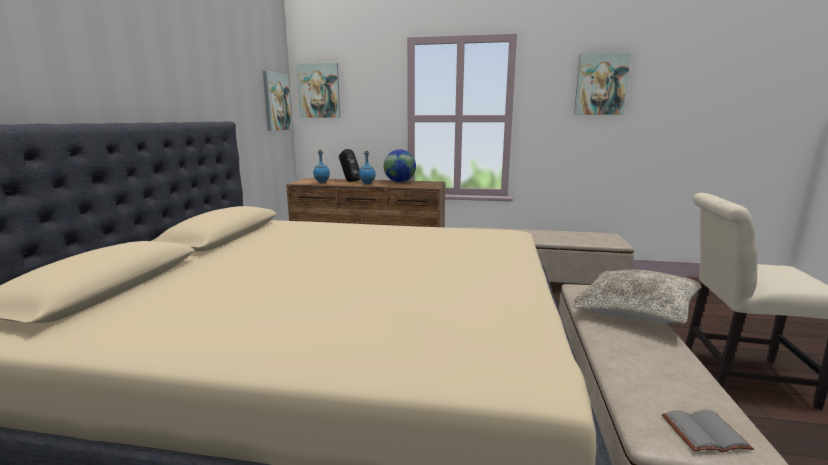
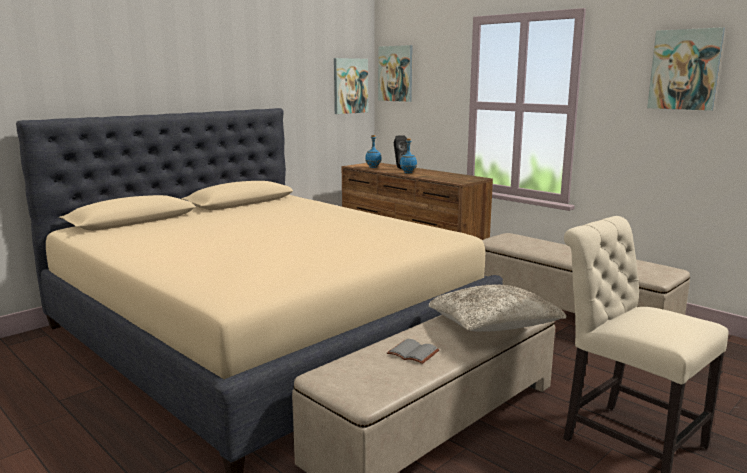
camera: 35 degrees right, 0 degrees up
(399, 182) = (444, 174): globe -> none
(704, 432) = (353, 384): grey book -> grey book (414, 353)

